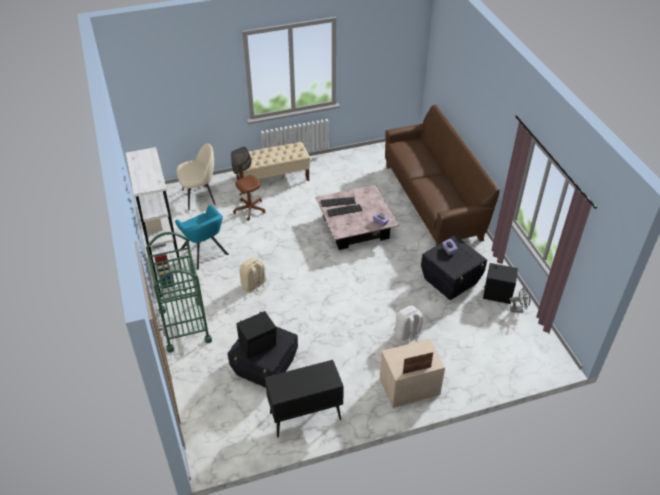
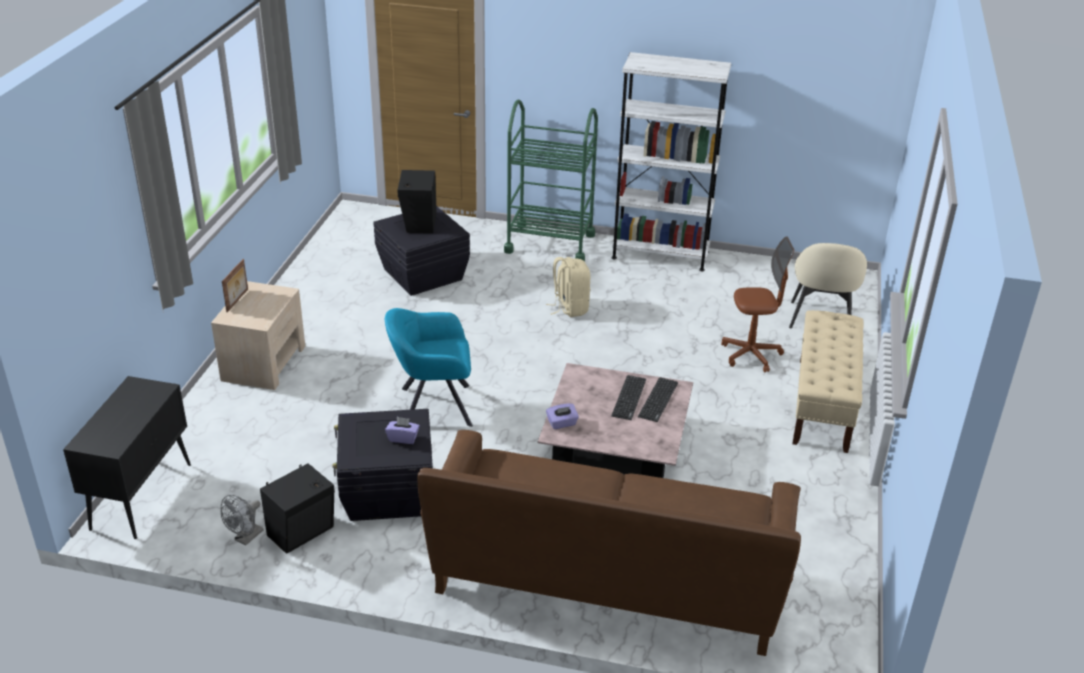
camera: 120 degrees right, 10 degrees down
(205, 253) = (676, 290): turquoise armchair -> turquoise armchair (432, 407)
(304, 417) = (324, 277): black cabinet -> black cabinet (142, 495)
(408, 335) = (338, 398): white backpack -> none

